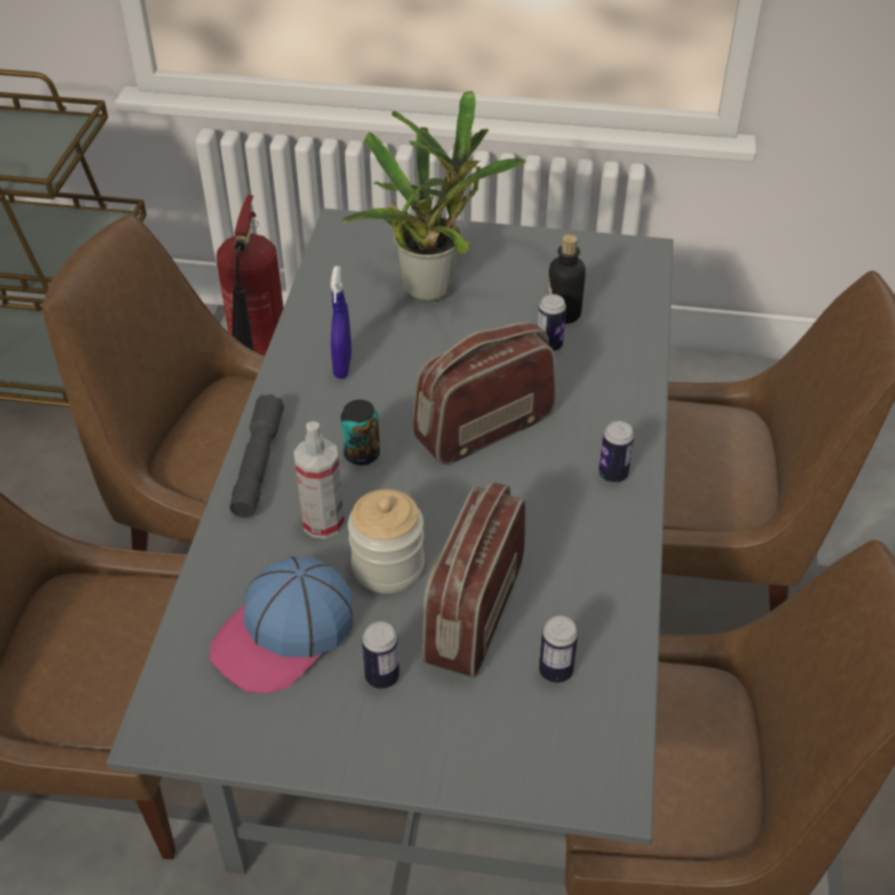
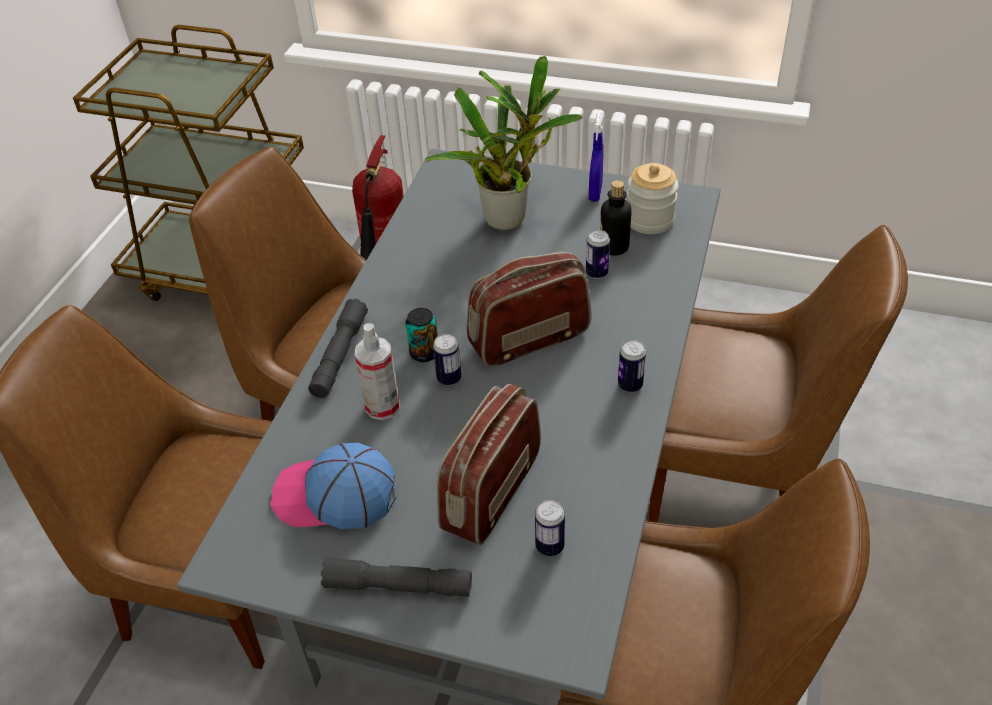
camera: 10 degrees right, 0 degrees up
(284, 634) = (334, 495): cap -> cap turned 45 degrees clockwise
(342, 366) = (423, 279): blue spray bottle -> blue spray bottle (595, 193)
(382, 677) = (406, 537): can -> can (449, 378)
(384, 736) = (398, 586): none -> grey flashlight
(388, 566) = (428, 447): jar -> jar (649, 220)

